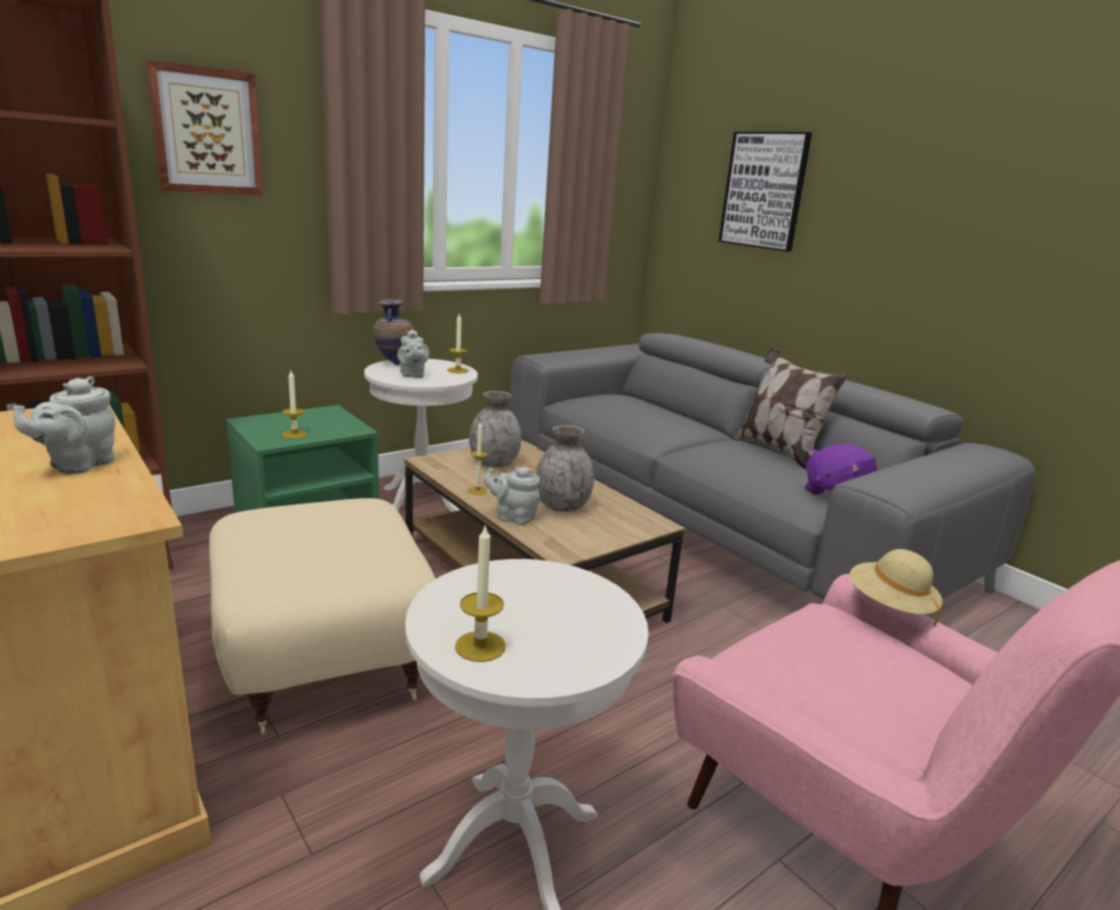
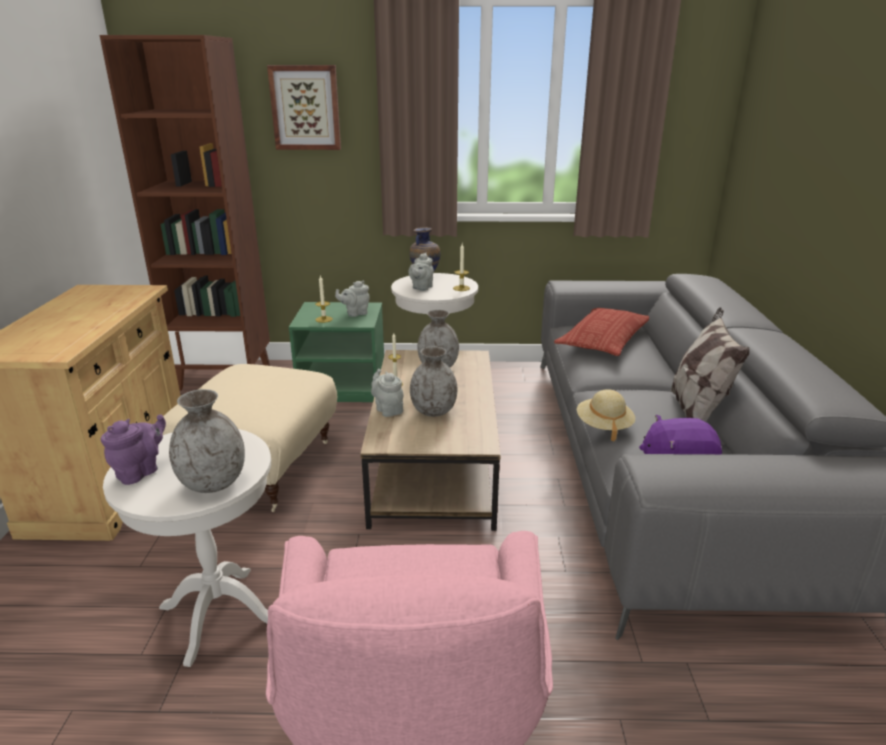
camera: 40 degrees right, 5 degrees up
(78, 465) = (89, 321): grey teapot -> grey teapot (355, 313)
(480, 646) = (140, 471): candle -> purple teapot
(596, 622) = (213, 482): none -> grey vase
(617, 406) = (604, 338): none -> pillow
(764, 191) = (799, 133): picture -> none
(889, 606) = (511, 568): beige hat -> beige hat (603, 426)

